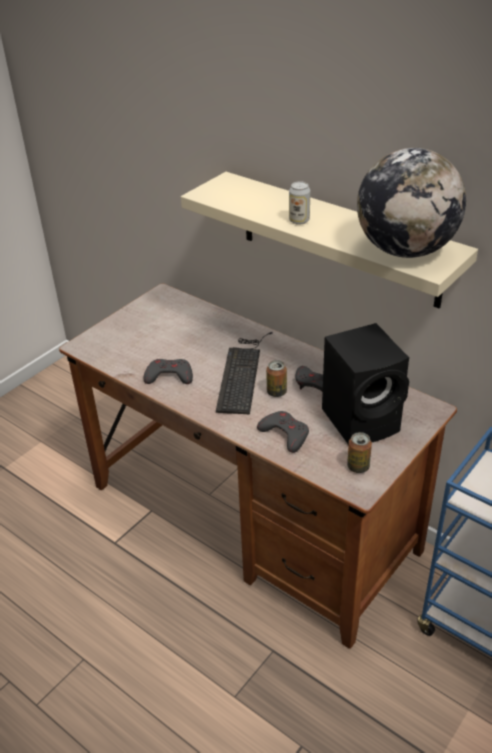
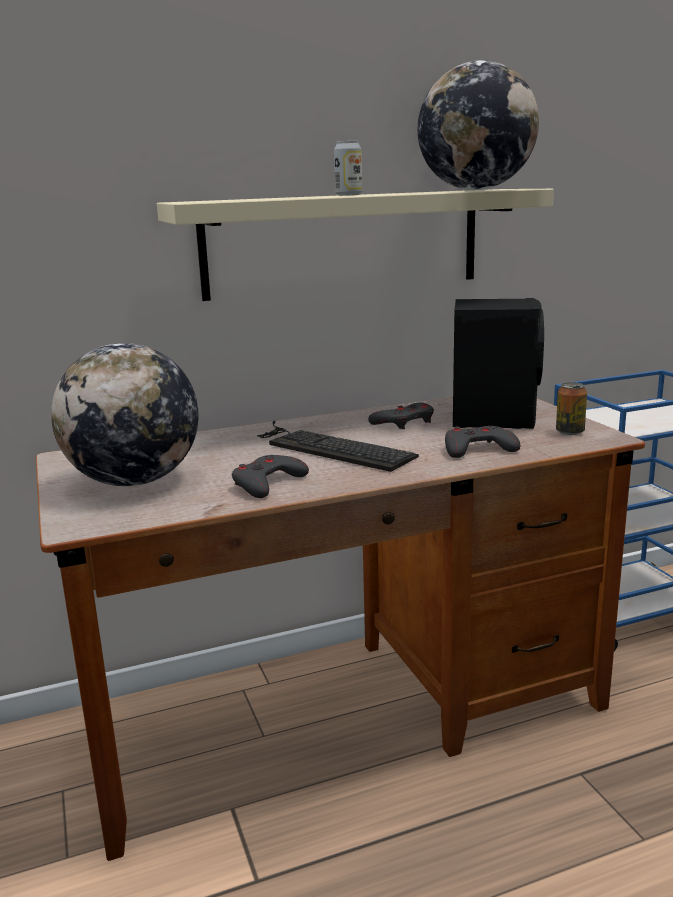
camera: 60 degrees left, 20 degrees down
(143, 333) = (135, 481): none -> globe
(276, 392) = (392, 439): can -> none

